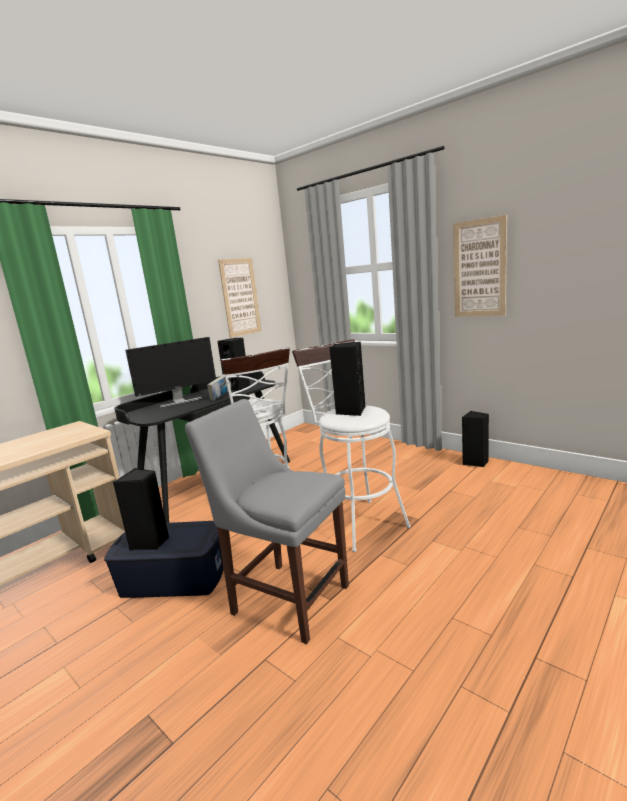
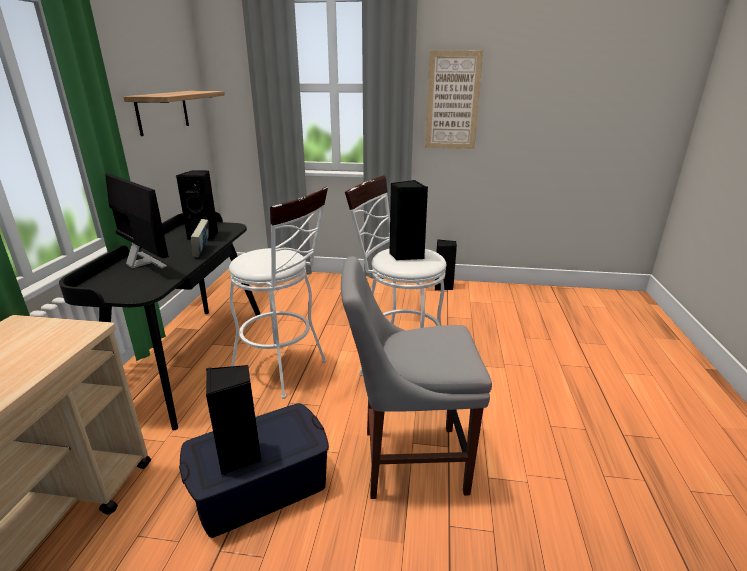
camera: 35 degrees left, 10 degrees up
(179, 401) = (142, 263): monitor -> monitor turned 75 degrees counterclockwise
(240, 297) = (162, 112): picture -> shelf

